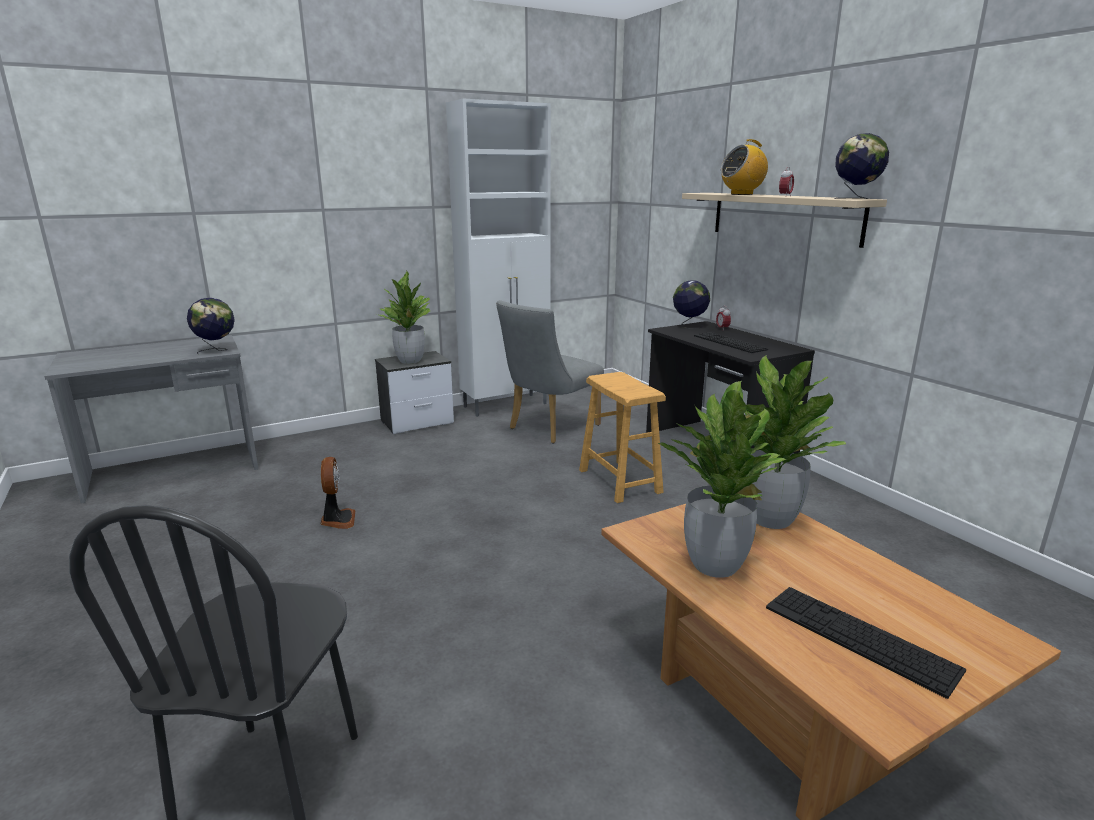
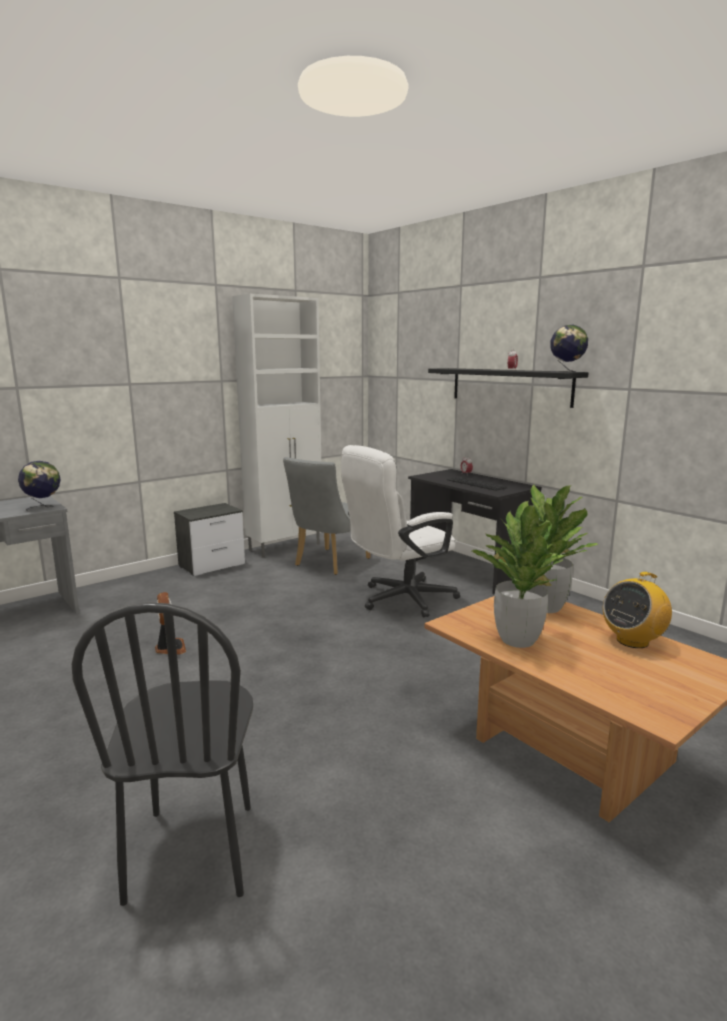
camera: 10 degrees left, 5 degrees down
(410, 361) = (206, 511): potted plant -> none
(619, 481) = (399, 600): brown stool -> white office chair
(689, 326) = (439, 473): globe -> none
(742, 194) = (477, 369): radio -> radio (632, 641)
(783, 217) = (509, 386): beige shelf -> black shelf
(859, 637) = (631, 675): keyboard -> none

